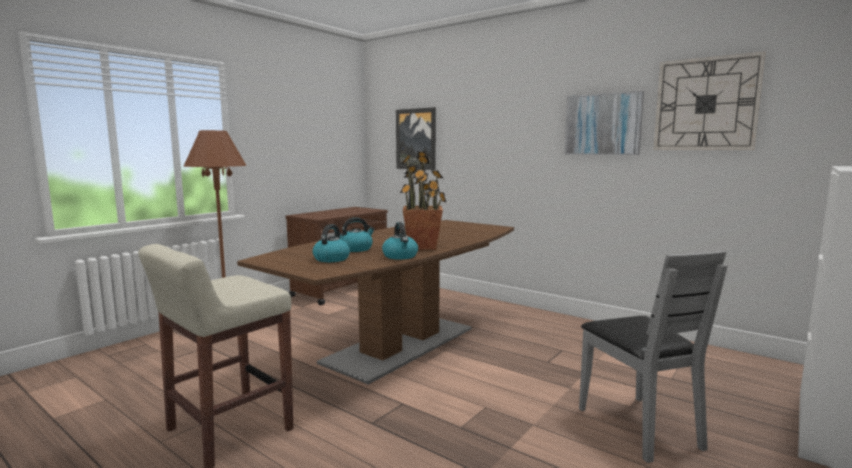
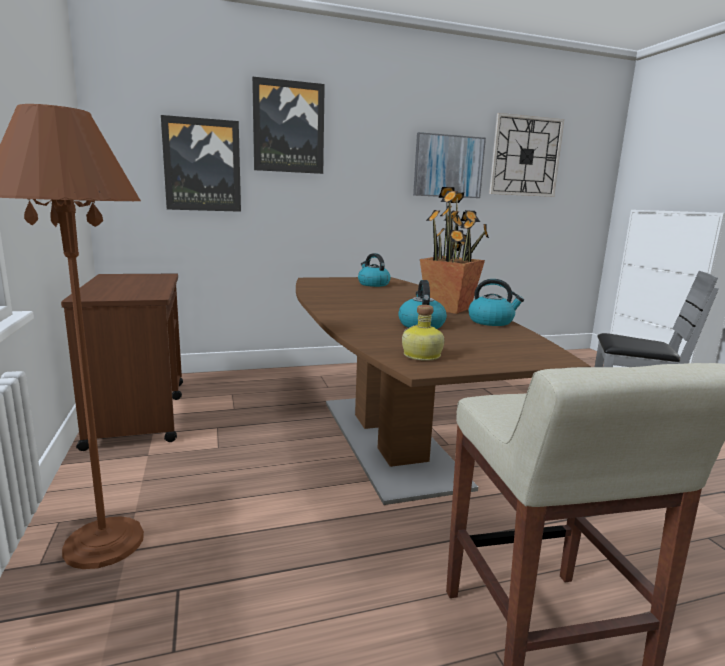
camera: 55 degrees left, 5 degrees up
(281, 257) = (421, 356): none -> bottle
(332, 259) = (469, 341): kettle -> kettle (373, 284)
(466, 107) = (288, 127): none -> picture

